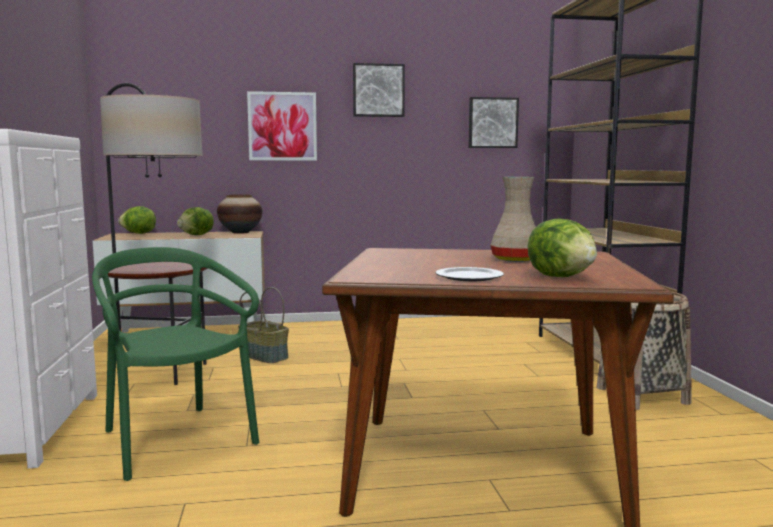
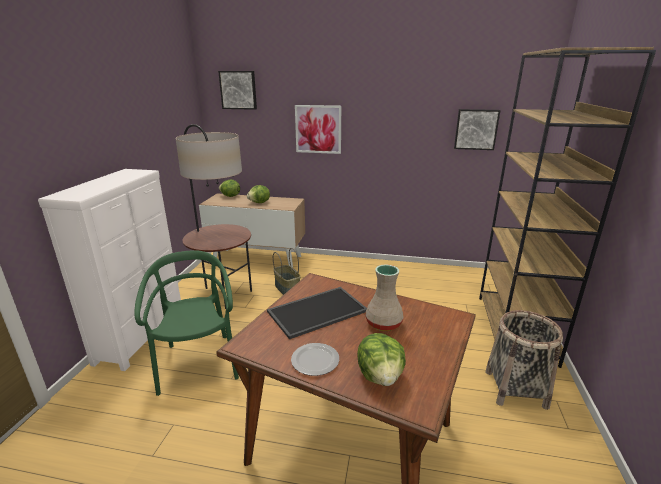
camera: 20 degrees right, 15 degrees up
(240, 232) = (288, 200): vase -> none
(378, 90) = (387, 103): picture -> picture (238, 90)
(420, 260) = (317, 310): none -> tray

